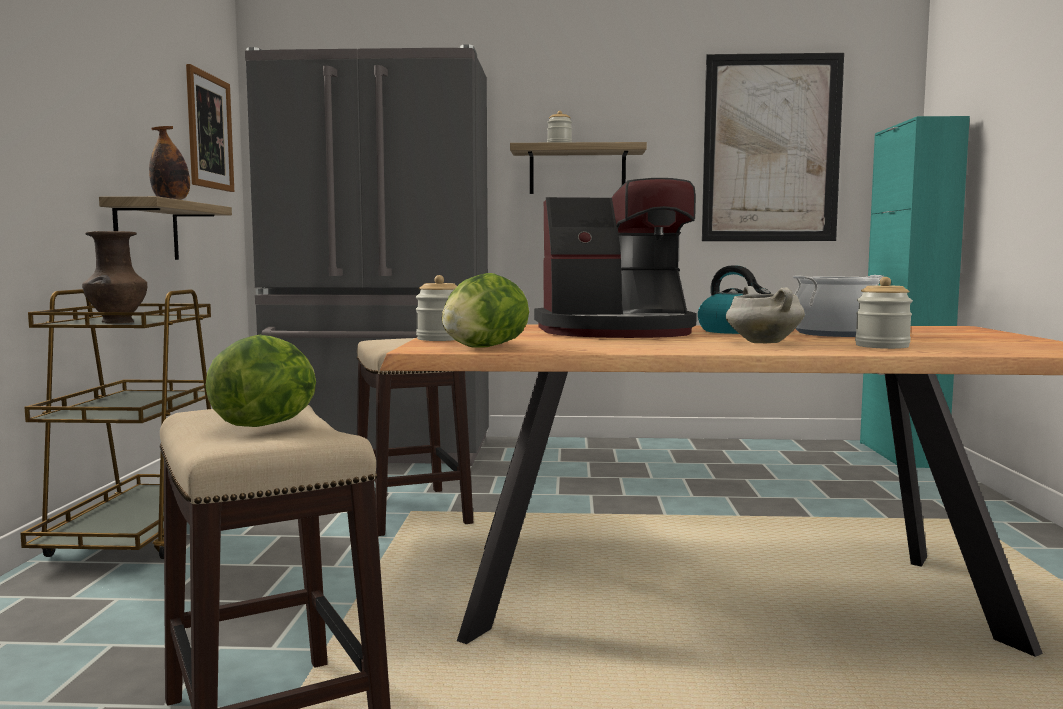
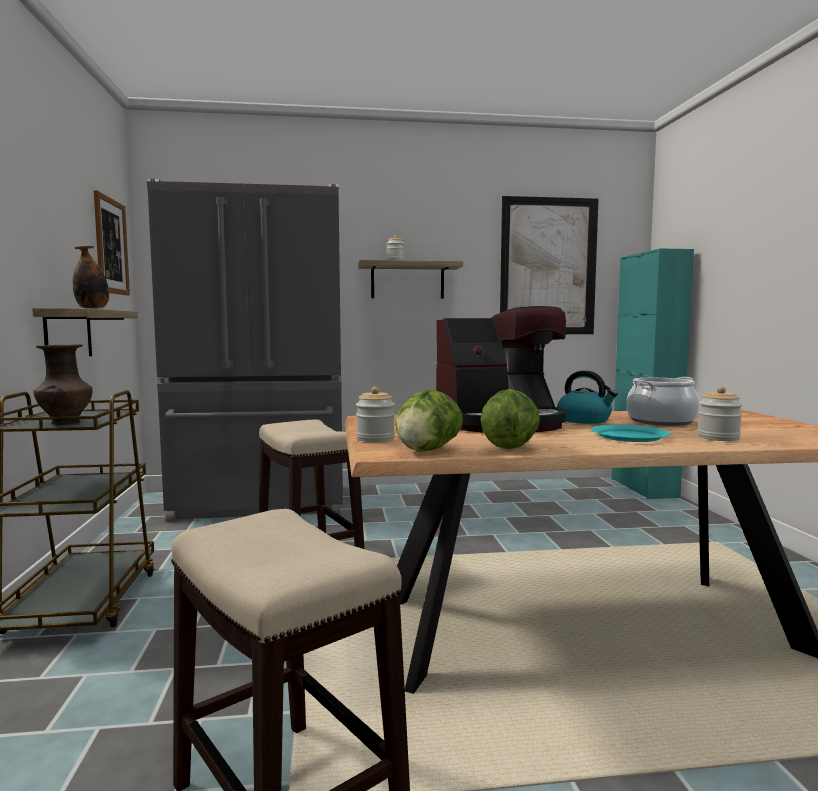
camera: 10 degrees left, 0 degrees up
(268, 424) = (283, 541): lettuce -> lettuce (509, 447)
(762, 343) = (628, 436): white cooking pot -> turquoise plate

